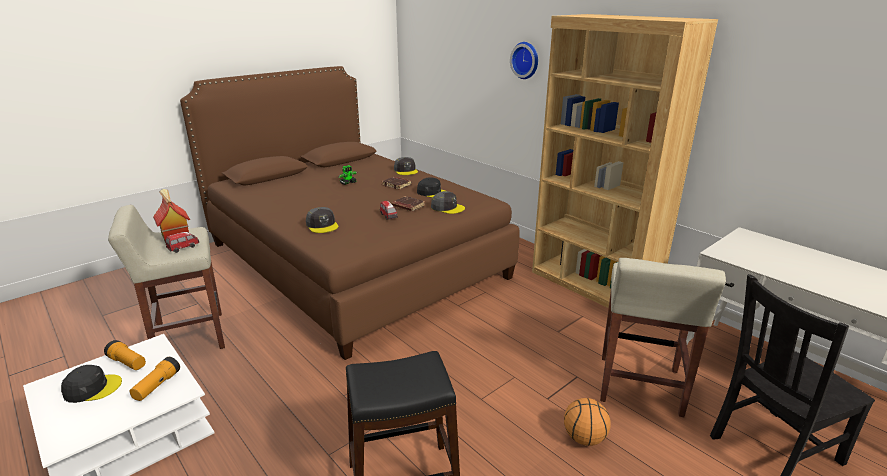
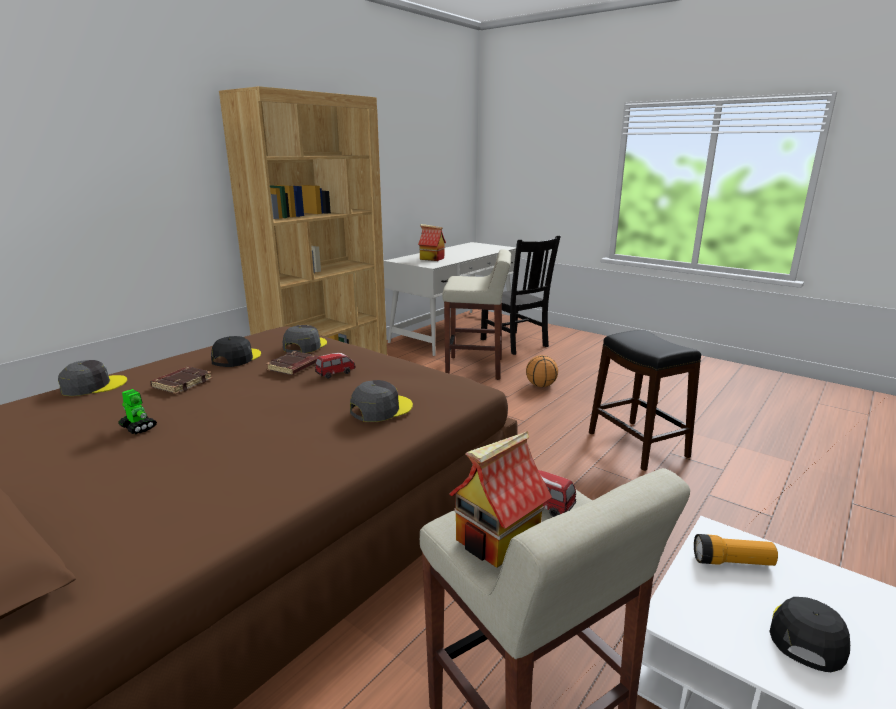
camera: 100 degrees left, 5 degrees down
(92, 388) = (807, 636): black cap -> black cap turned 60 degrees clockwise
(127, 362) = (730, 627): flashlight -> none
(526, 60) = (128, 157): wall clock -> none
(774, 256) = (431, 259): none -> toy house

